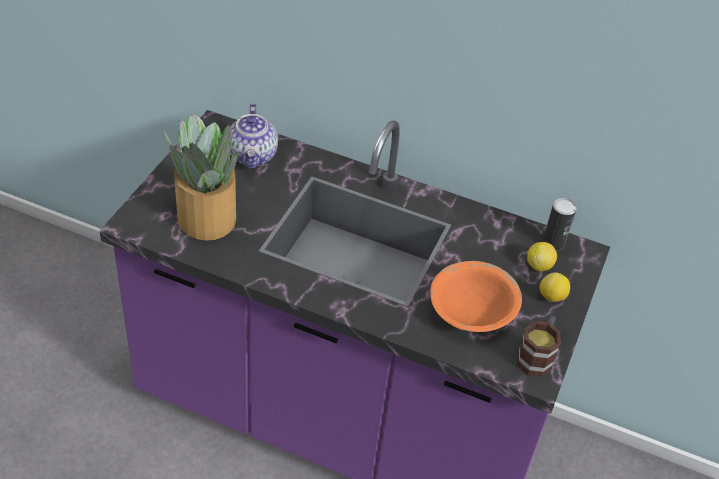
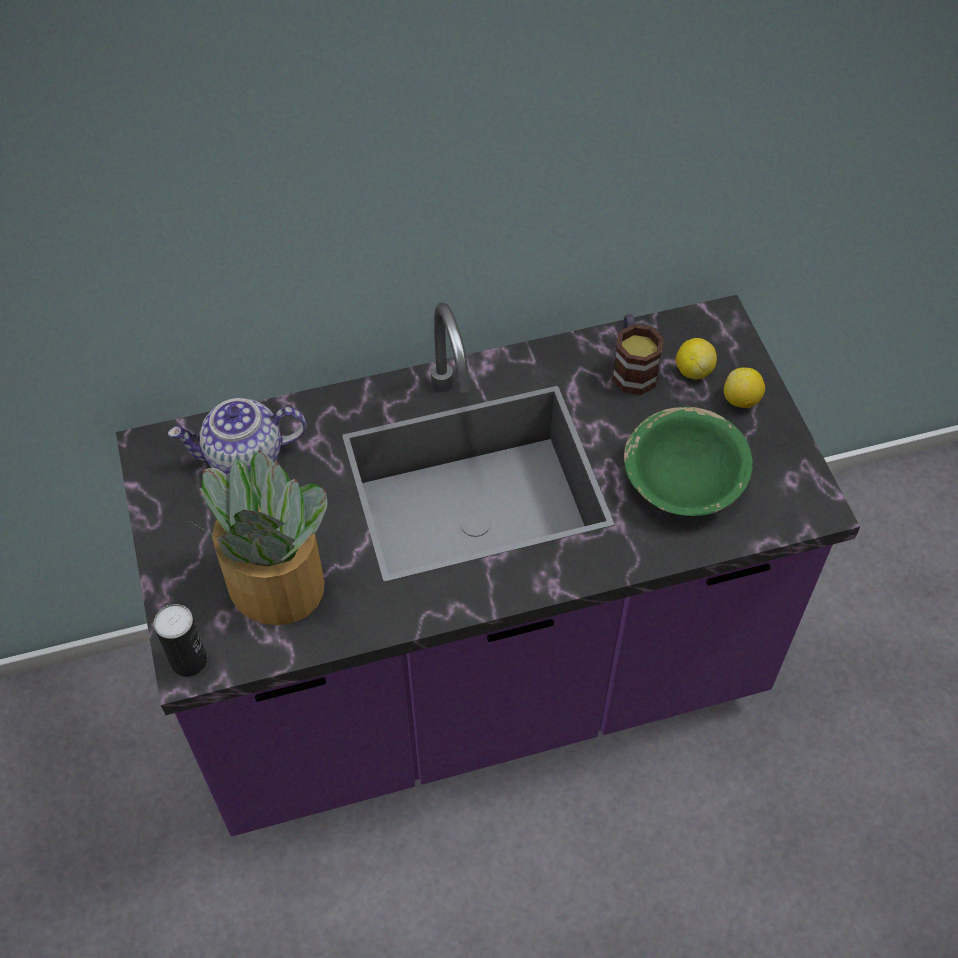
camera: 35 degrees left, 10 degrees up
(253, 156) = (244, 457): teapot -> teapot turned 120 degrees clockwise
(471, 312) = (683, 480): orange bowl -> green bowl
(537, 355) = (793, 482): mug -> mug (632, 368)
(553, 243) = (680, 331): can -> can (189, 660)

